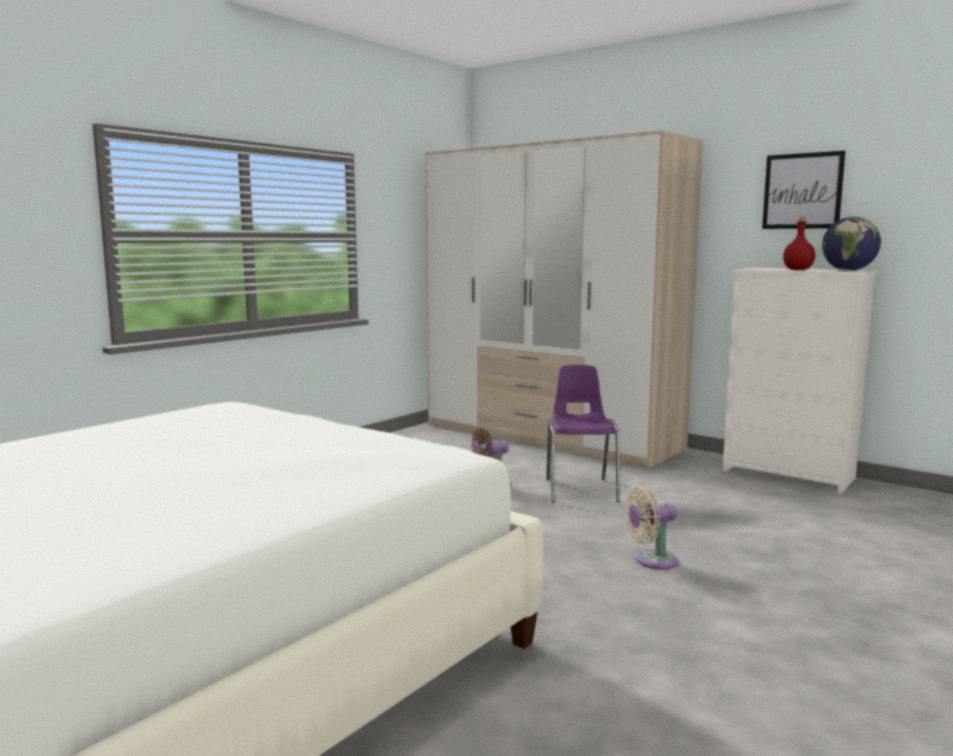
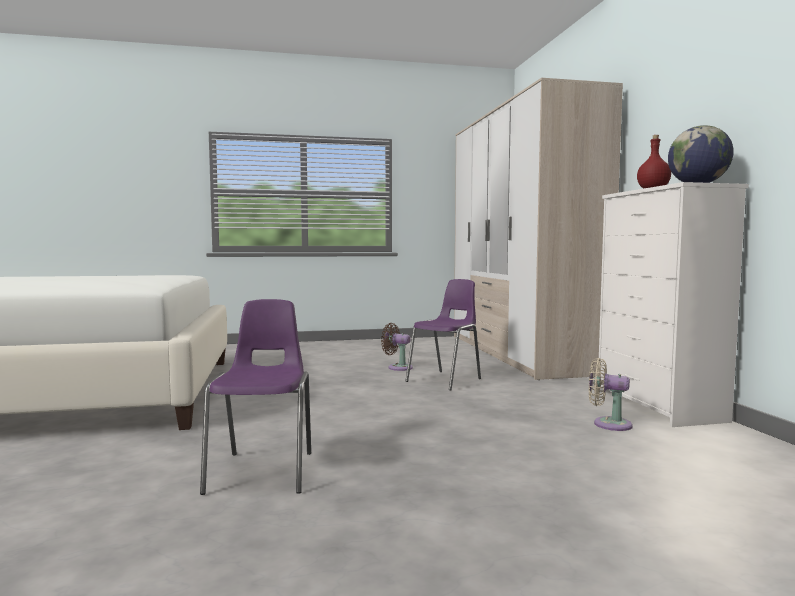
camera: 40 degrees right, 5 degrees down
(652, 561) = (369, 419): beige fan -> beige fan (608, 424)
(738, 653) = (263, 471): none -> purple chair
(802, 191) = (691, 112): picture -> none

